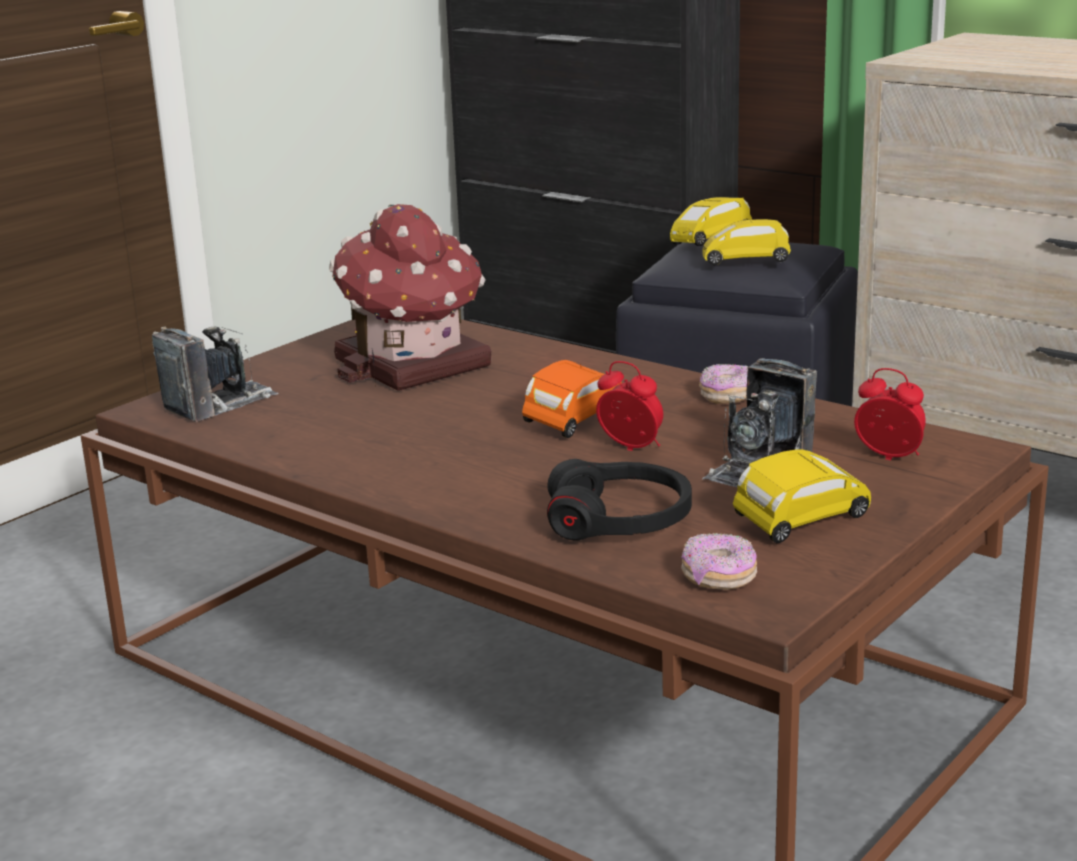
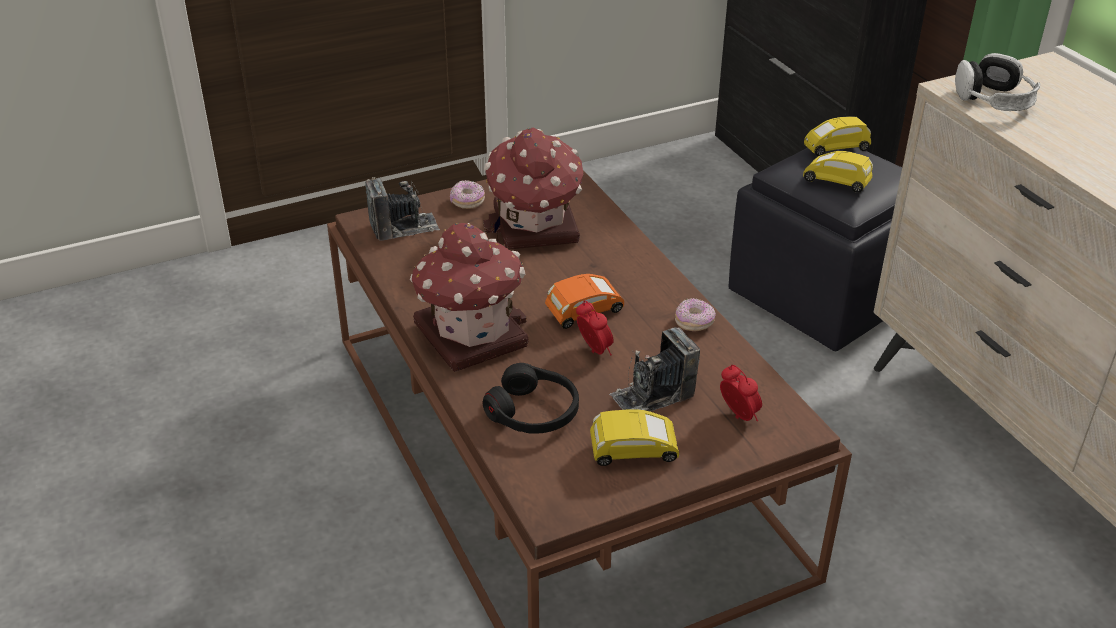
camera: 25 degrees right, 15 degrees up
(437, 474) = (470, 334): none -> toy house
(718, 578) = (546, 480): donut -> donut (467, 202)
(964, 58) = (993, 100): none -> headphones

